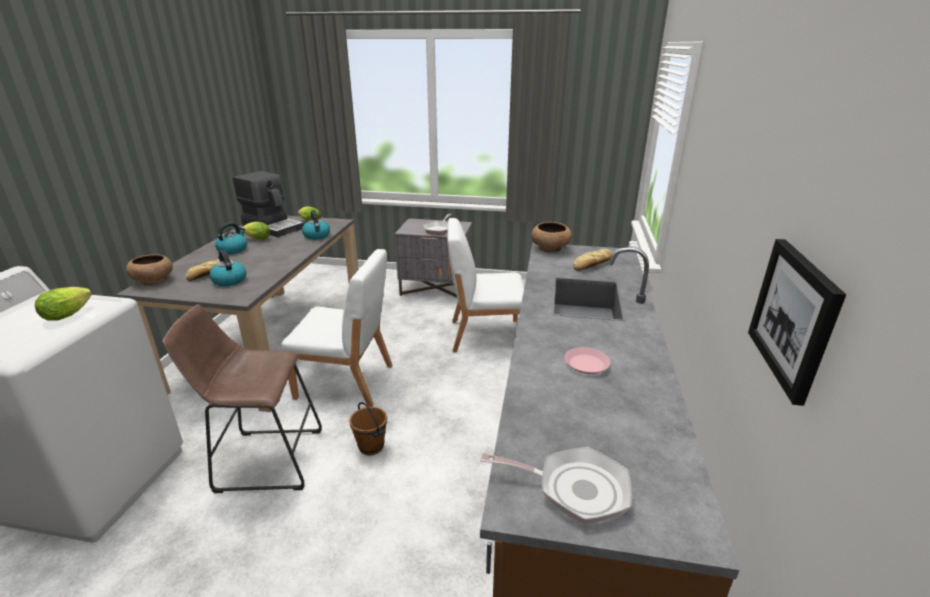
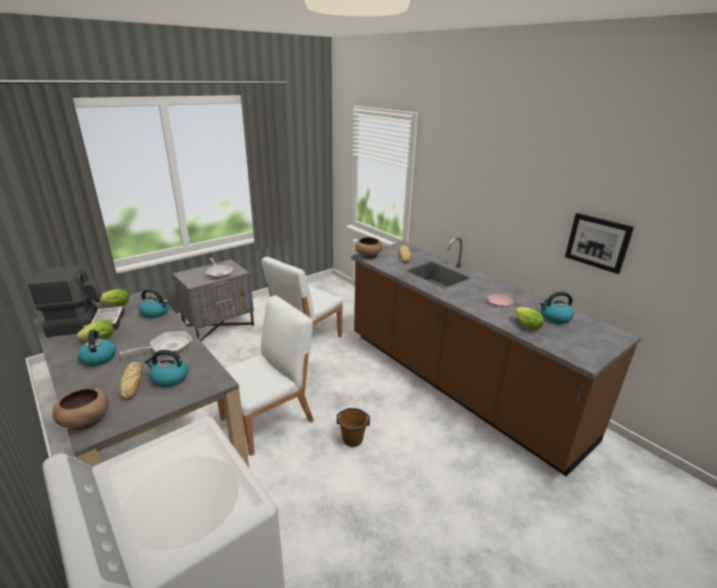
camera: 50 degrees left, 0 degrees up
(70, 314) = (192, 456): lettuce -> lettuce (525, 325)
(264, 459) = (303, 499): brown stool -> none
(575, 489) = (584, 344): frying pan -> frying pan (168, 347)
(624, 429) = (554, 318): none -> kettle

